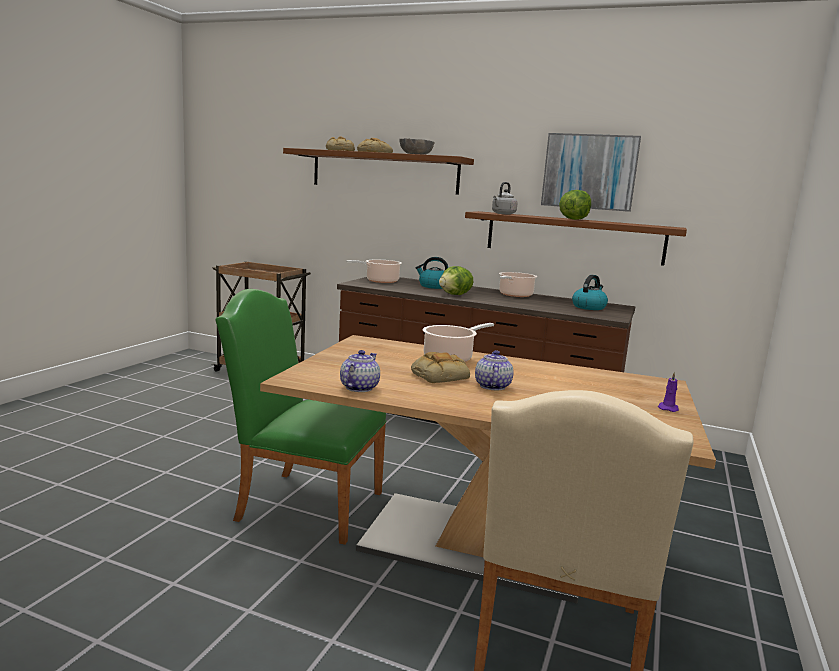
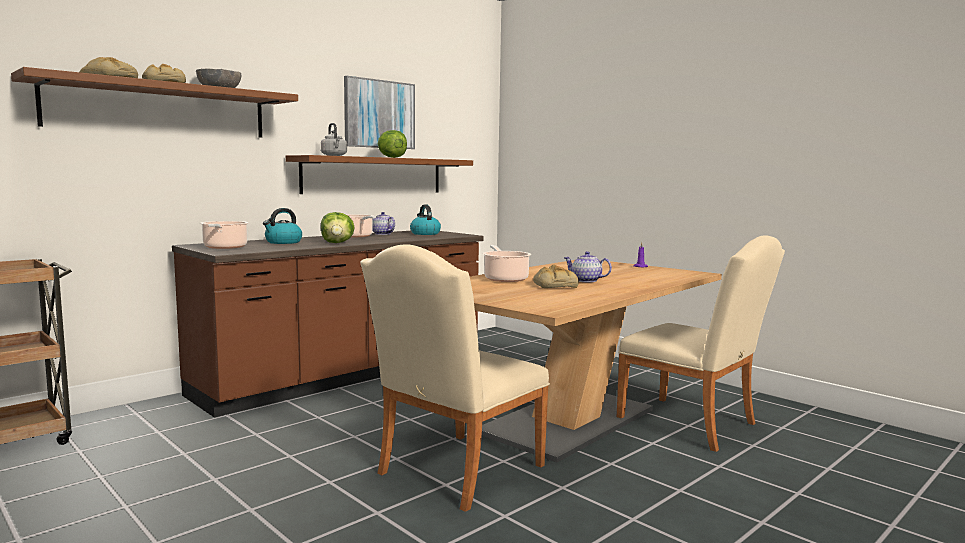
camera: 65 degrees left, 5 degrees down
(302, 503) = (454, 473): green chair -> beige chair
(359, 388) = (580, 300): teapot -> teapot (382, 234)

